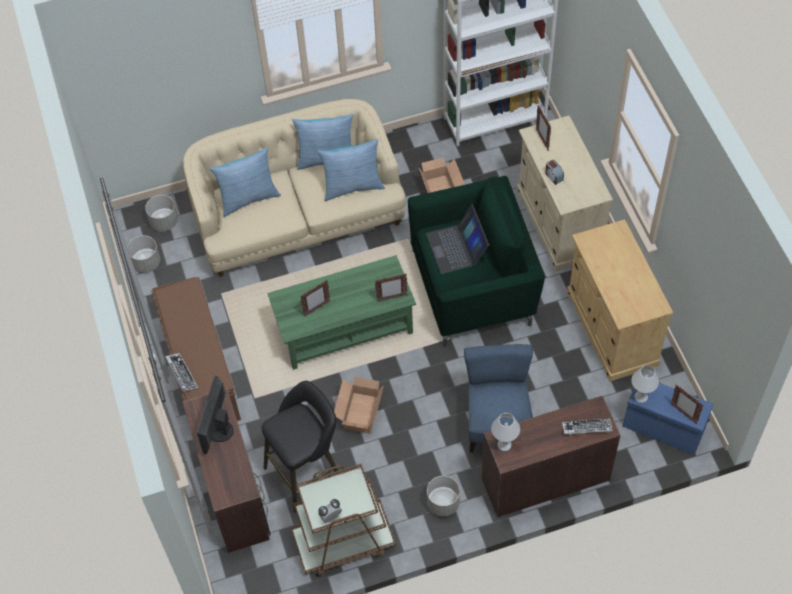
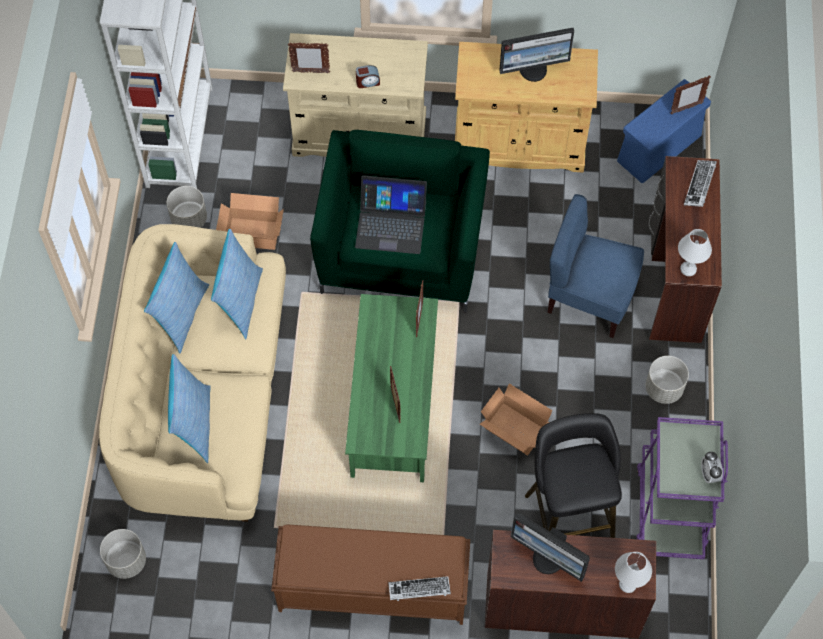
camera: 70 degrees left, 5 degrees up
(146, 262) = (179, 603): grey planter -> grey planter (189, 219)
(343, 541) = (670, 507): brown cart -> purple cart
(627, 276) = (533, 69): none -> monitor
(640, 396) = (649, 136): white table lamp -> white table lamp (627, 584)

